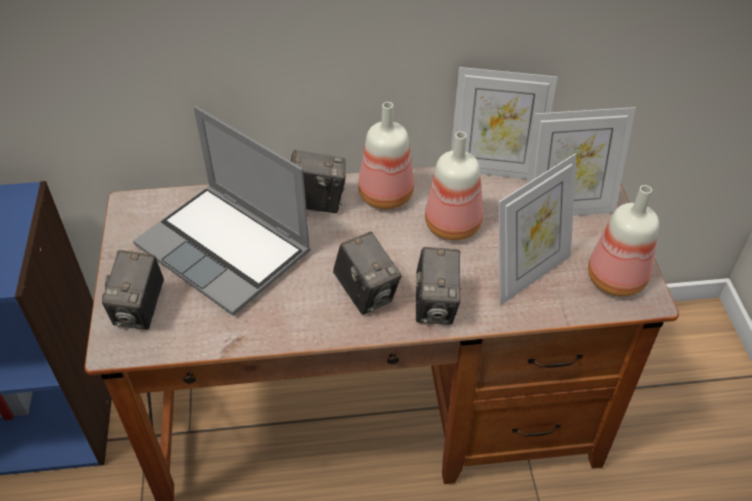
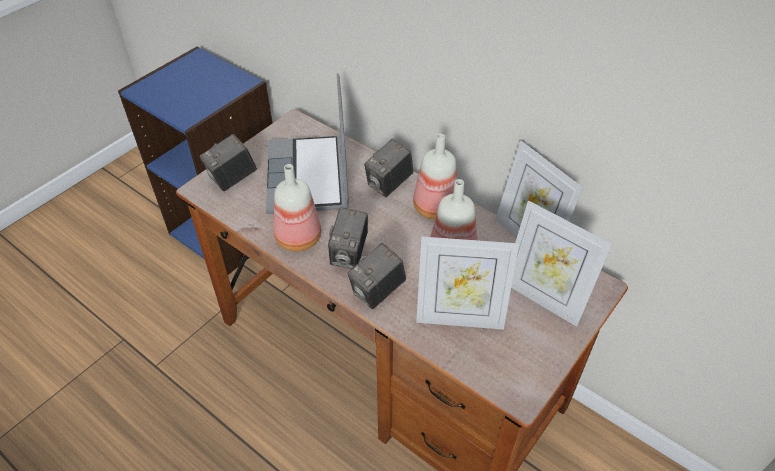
camera: 45 degrees right, 0 degrees up
(316, 202) = (389, 184): camera -> camera turned 90 degrees clockwise
(615, 280) = (514, 368): bottle -> bottle (297, 238)

